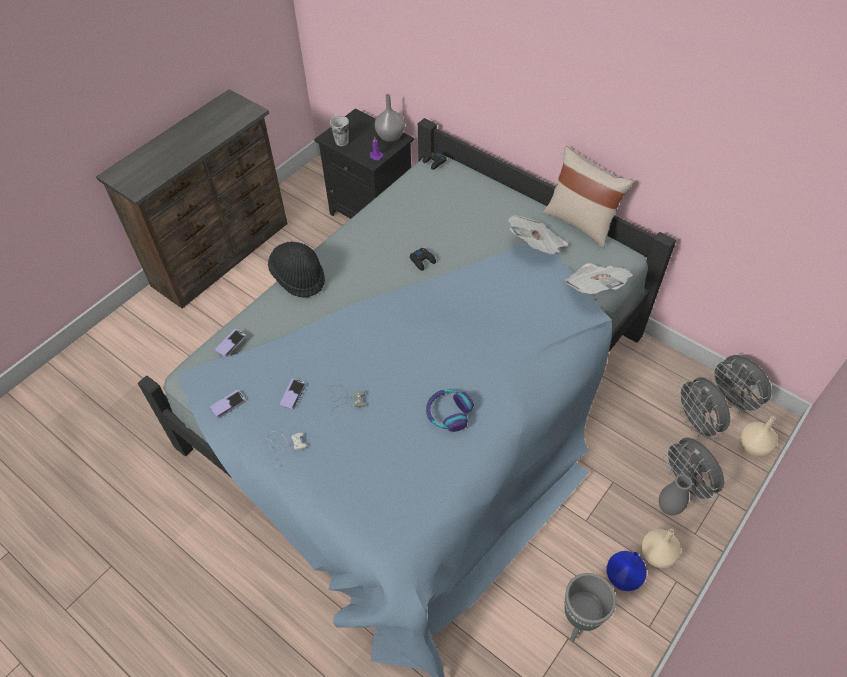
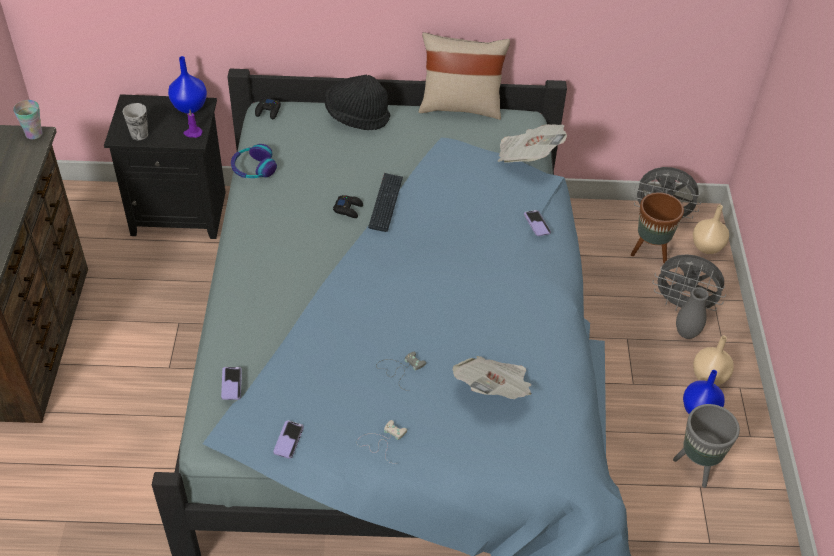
camera: 40 degrees left, 5 degrees down
(251, 109) = (34, 134): none -> cup
(293, 394) = (345, 393): phone -> phone (537, 224)
(299, 277) = (236, 286): black hat -> black hat (357, 117)
(390, 136) = (189, 106): grey vase -> blue vase
(448, 413) = (505, 327): headphones -> headphones (253, 168)
(450, 269) = (386, 203): none -> keyboard
(536, 246) = (444, 145): newspaper -> newspaper (494, 390)
(696, 423) = (650, 252): grey fan -> brown planter

